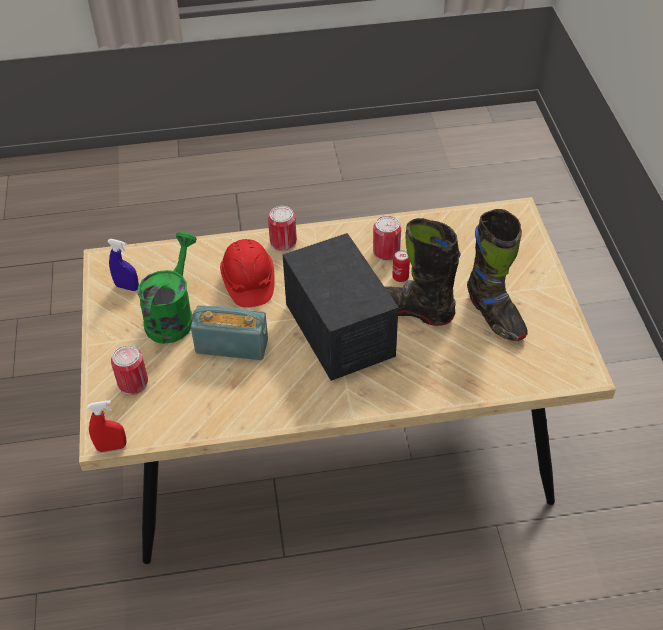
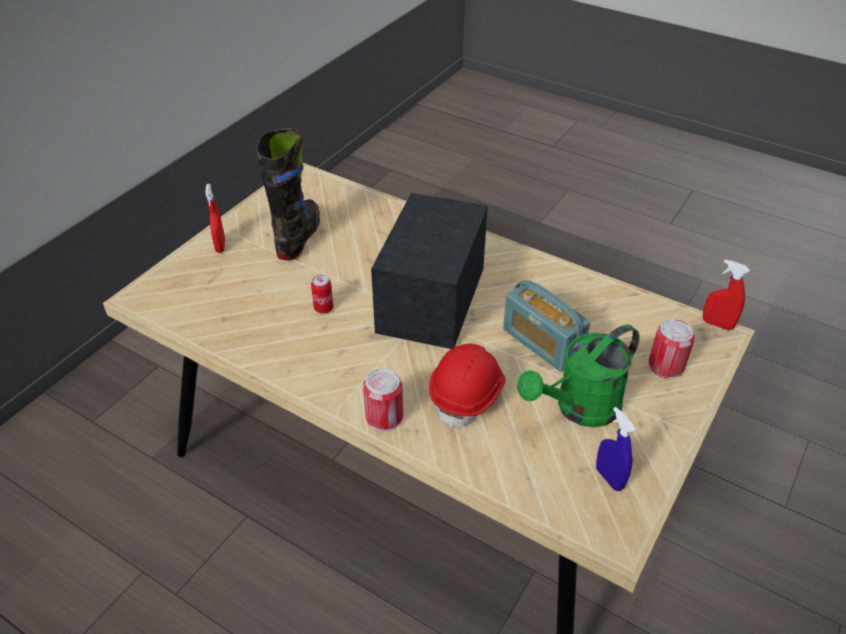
camera: 140 degrees left, 5 degrees down
(386, 252) = (302, 338): can -> none
(412, 310) = (352, 277): black boot -> none
(533, 273) = (220, 246): none -> red spray bottle

